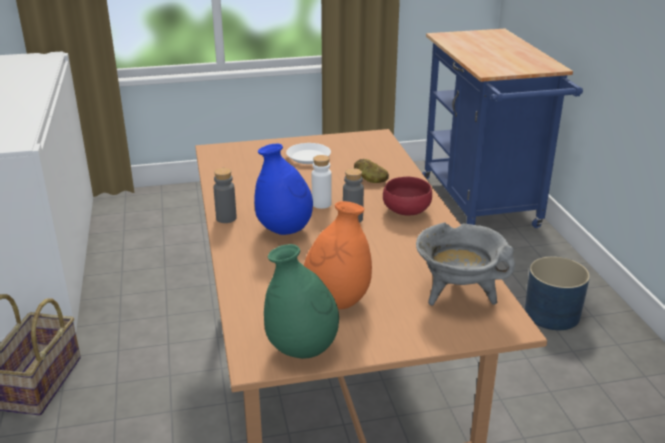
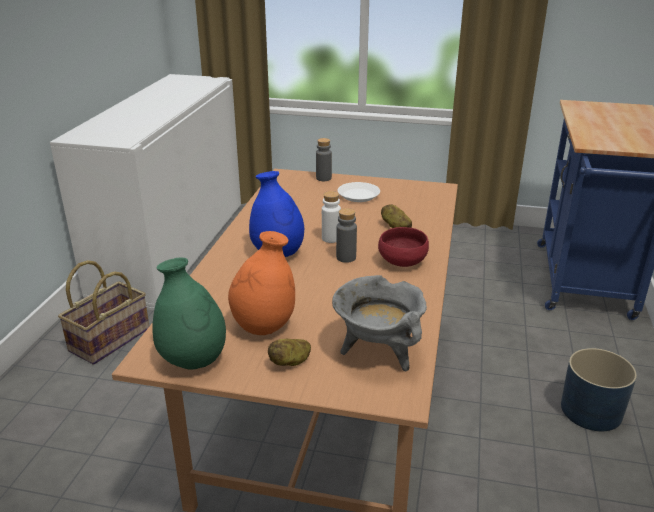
camera: 25 degrees right, 0 degrees up
(226, 218) = (240, 233): grey bottle -> grey bottle (323, 178)
(393, 325) = (290, 362): none -> potato

